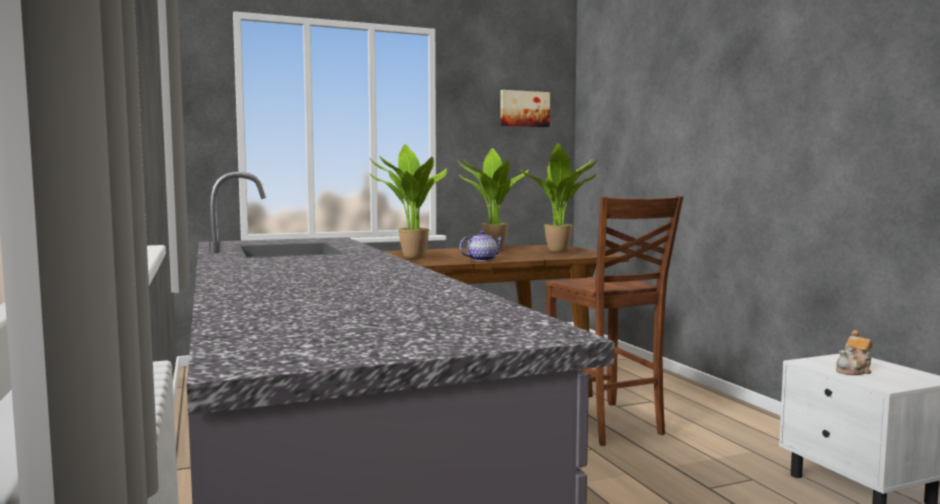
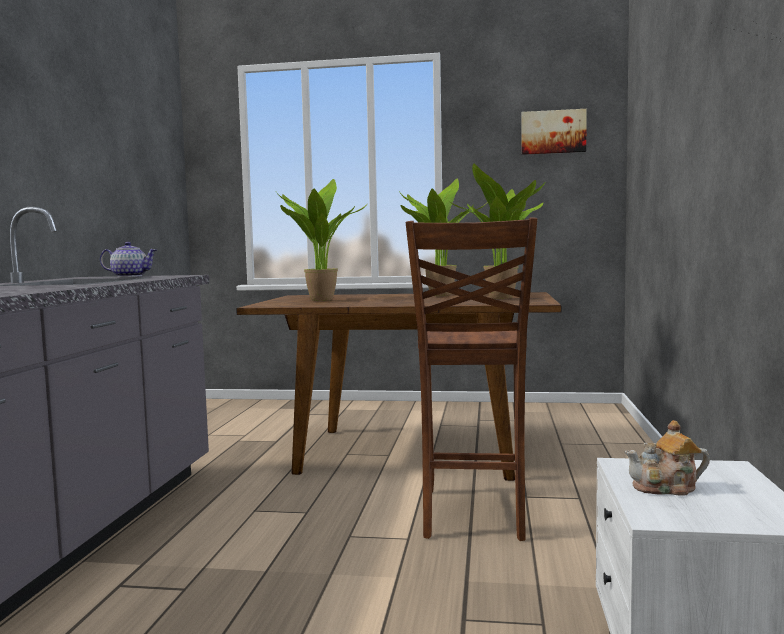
camera: 30 degrees right, 0 degrees up
(481, 260) = (372, 304): teapot -> teapot (129, 276)

